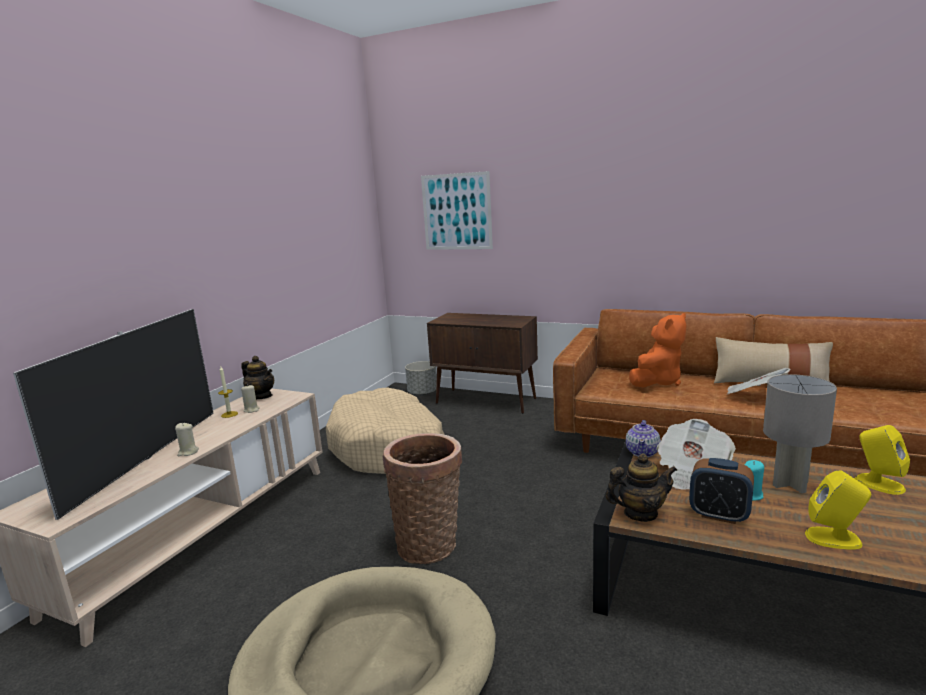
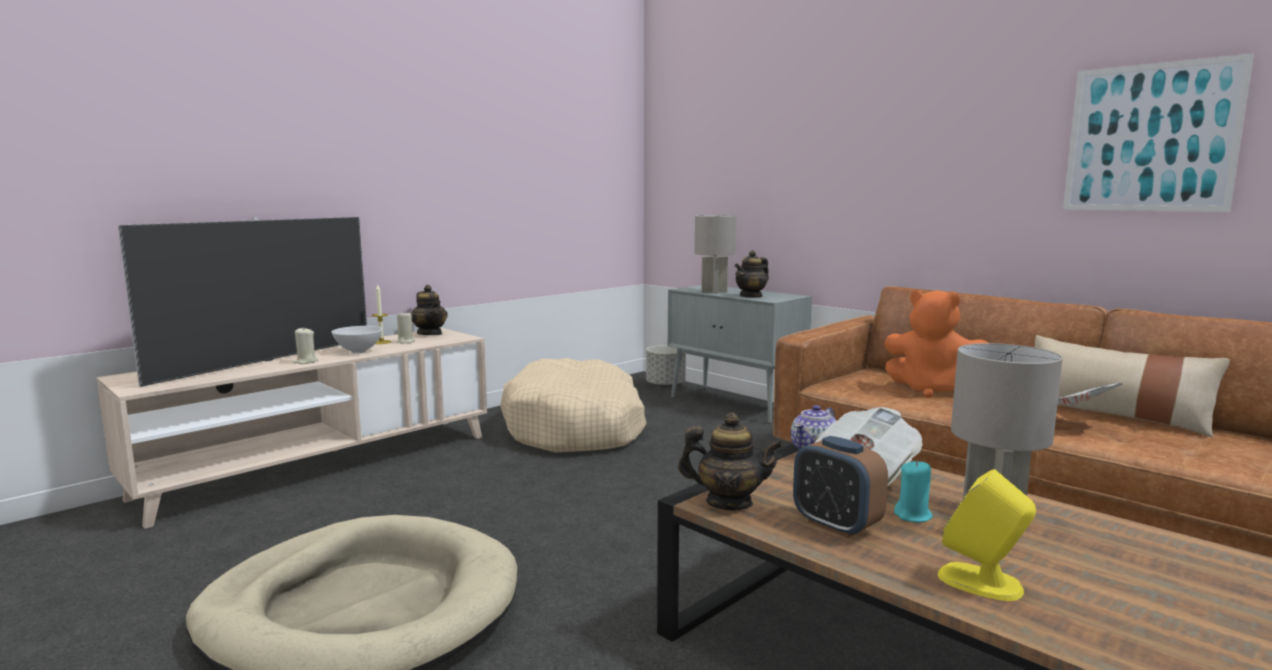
camera: 20 degrees right, 5 degrees down
(222, 430) = (358, 352): none -> white bowl
(429, 543) = (532, 522): basket -> none
(456, 212) = (728, 153): picture -> picture (1150, 138)
(465, 321) = (714, 292): none -> grey table lamp
(486, 401) = (736, 404): brown cabinet -> grey cabinet
(497, 322) = (751, 296): none -> teapot
(657, 382) = (934, 390): orange plush toy -> orange plush toy turned 60 degrees clockwise
(878, 484) = (1148, 544): yellow speaker -> none

